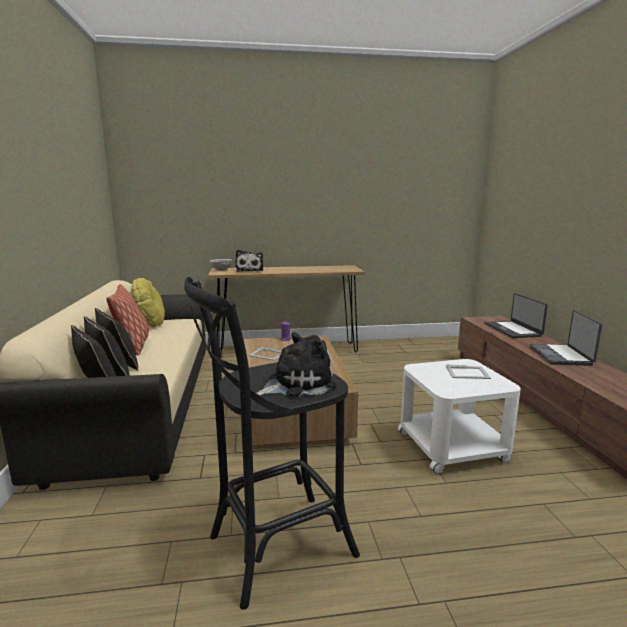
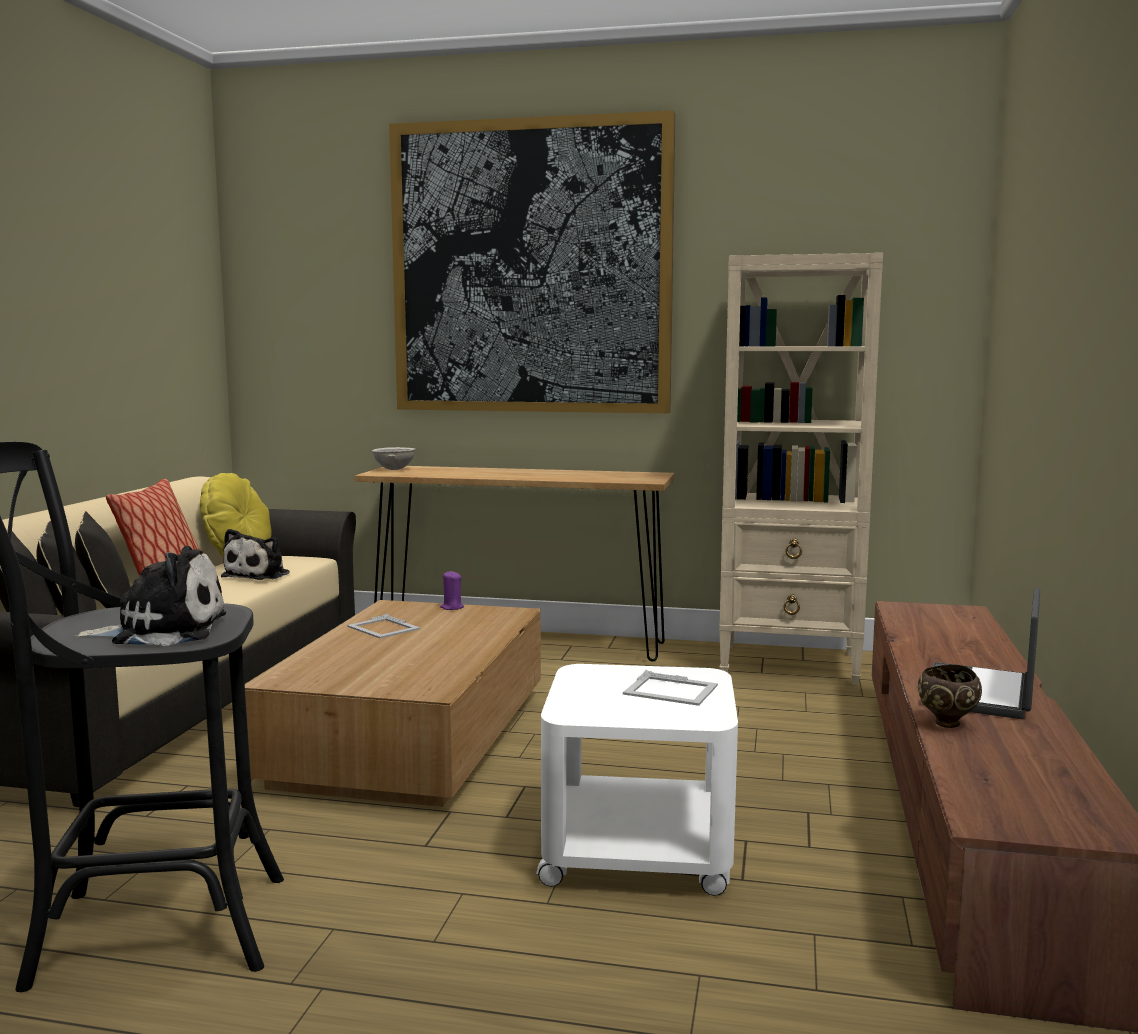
camera: 20 degrees right, 5 degrees down
(250, 270) = (444, 472): plush toy -> plush toy (259, 575)
(285, 167) = (531, 268): none -> picture
(412, 347) = (790, 664): none -> beige bookcase
(513, 330) = (958, 635): laptop -> none
(572, 372) = (946, 724): none -> brown bowl

